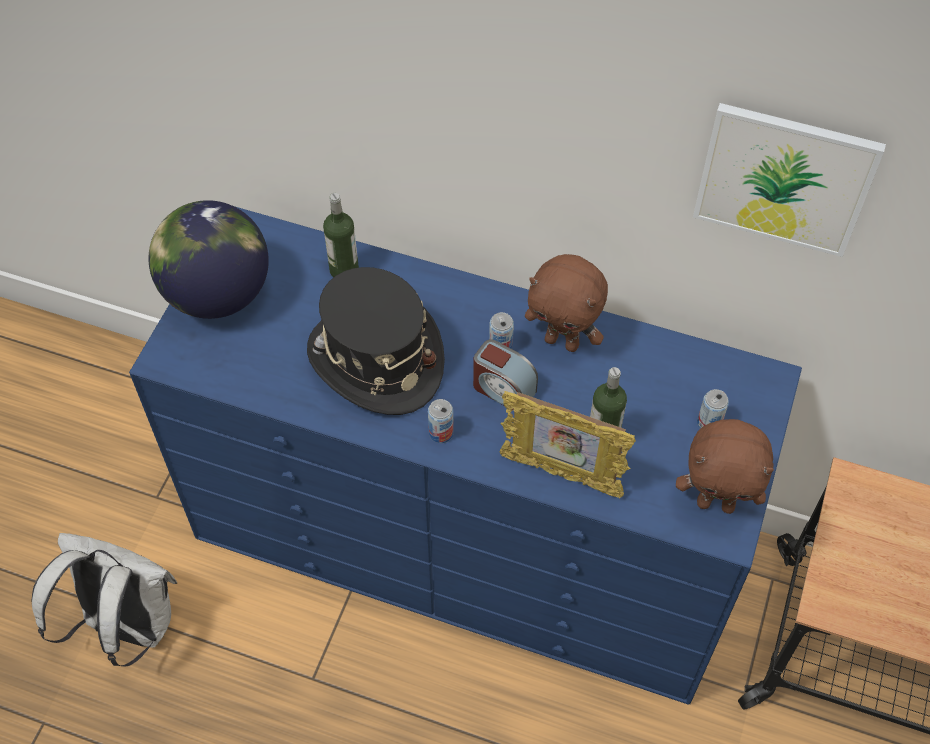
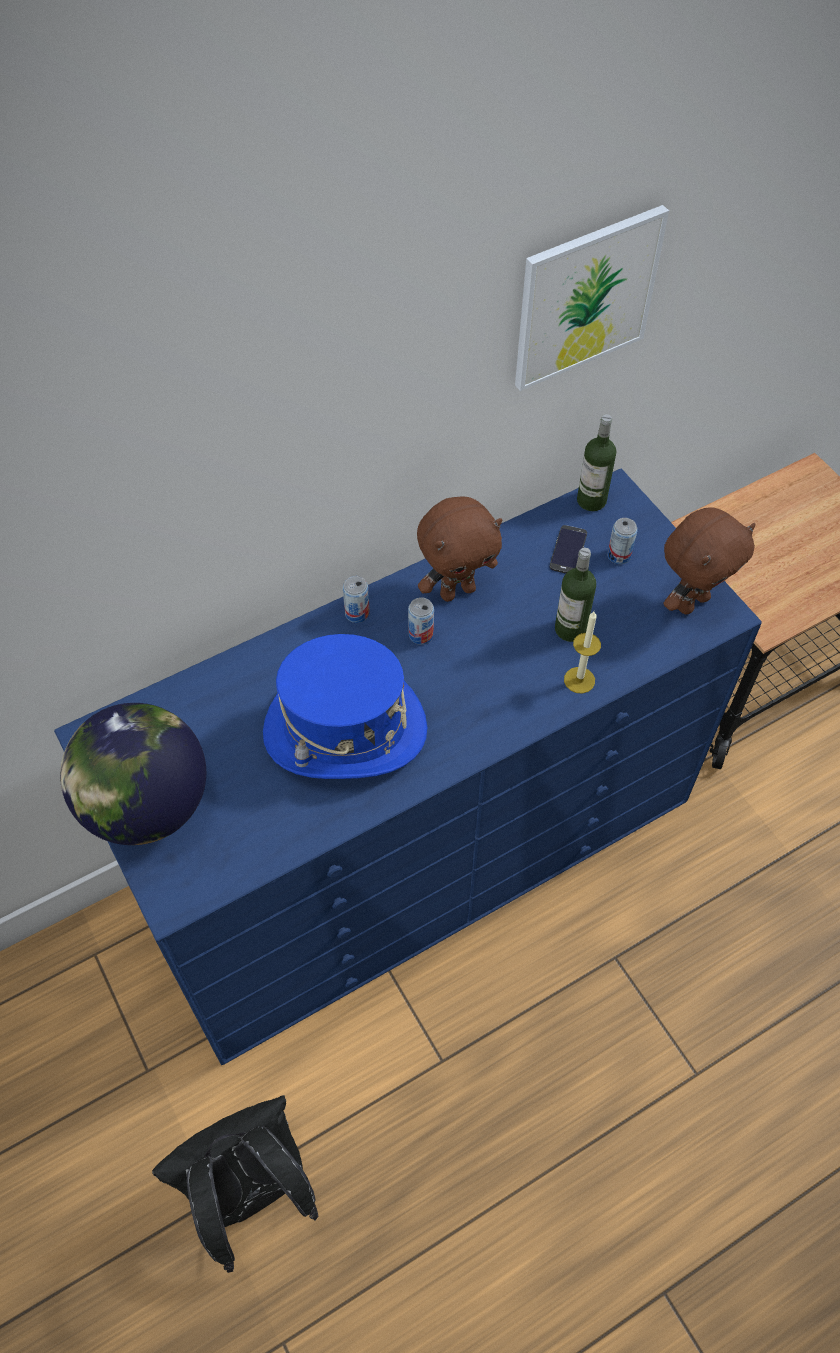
camera: 50 degrees left, 0 degrees up
(126, 625) = (252, 1191): white backpack -> black backpack
(344, 269) = (226, 689): bottle -> bottle (591, 500)
(375, 359) = (345, 731): black hat -> blue hat
(441, 433) = (464, 734): can -> can (357, 613)
(503, 389) = (463, 662): alarm clock -> none
(561, 474) = (579, 680): picture frame -> candle
(677, 386) = (568, 550): none -> phone

